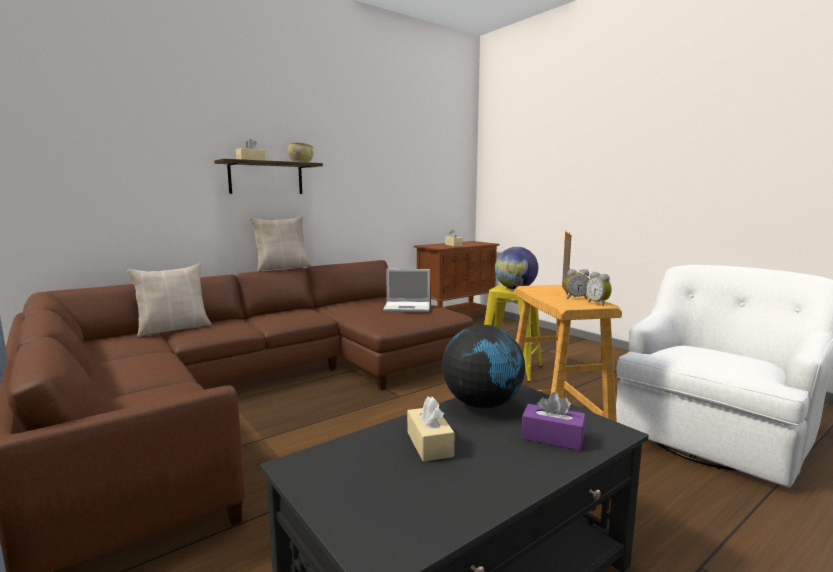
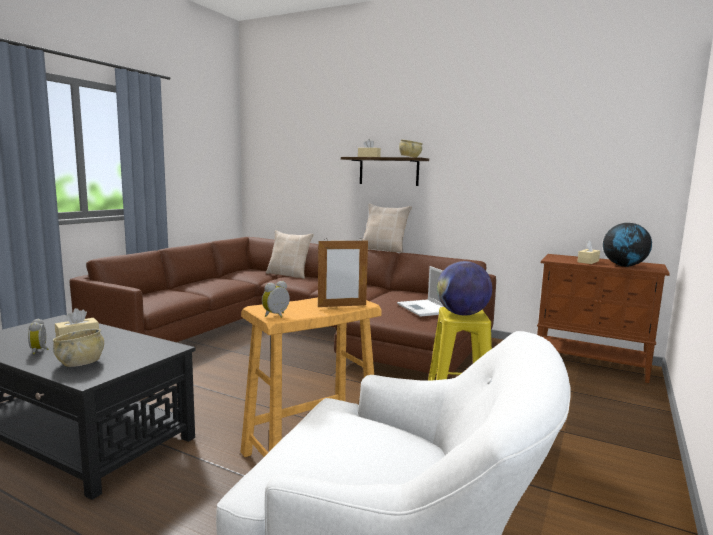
camera: 65 degrees right, 0 degrees up
(482, 404) = (139, 343): globe -> globe (624, 266)
(552, 437) = (81, 363): purple tissue box -> beige bowl
(576, 298) = (302, 310): alarm clock -> alarm clock (40, 350)

